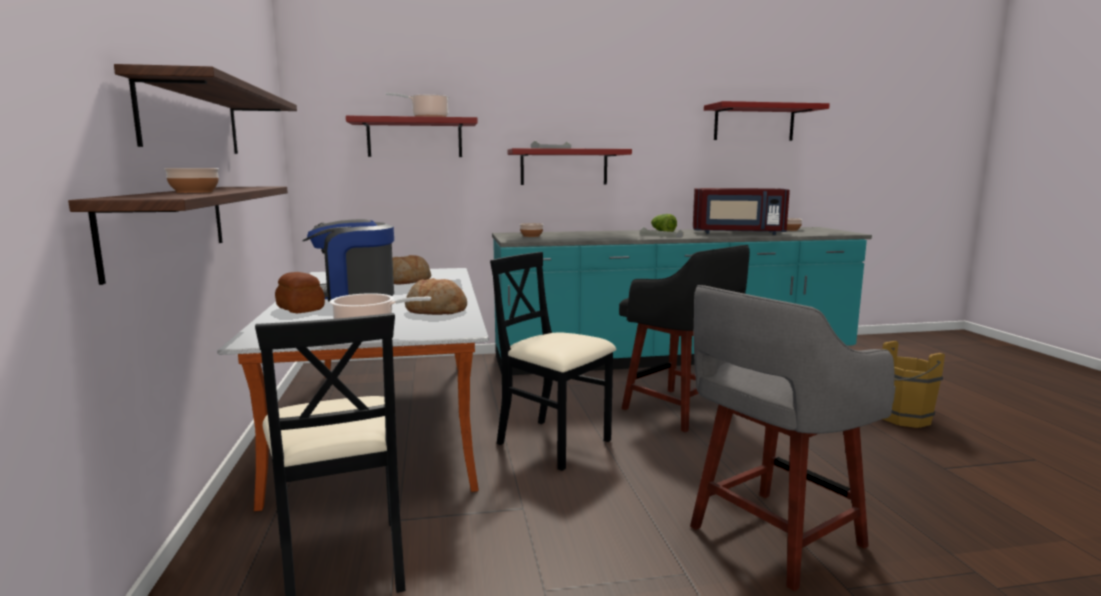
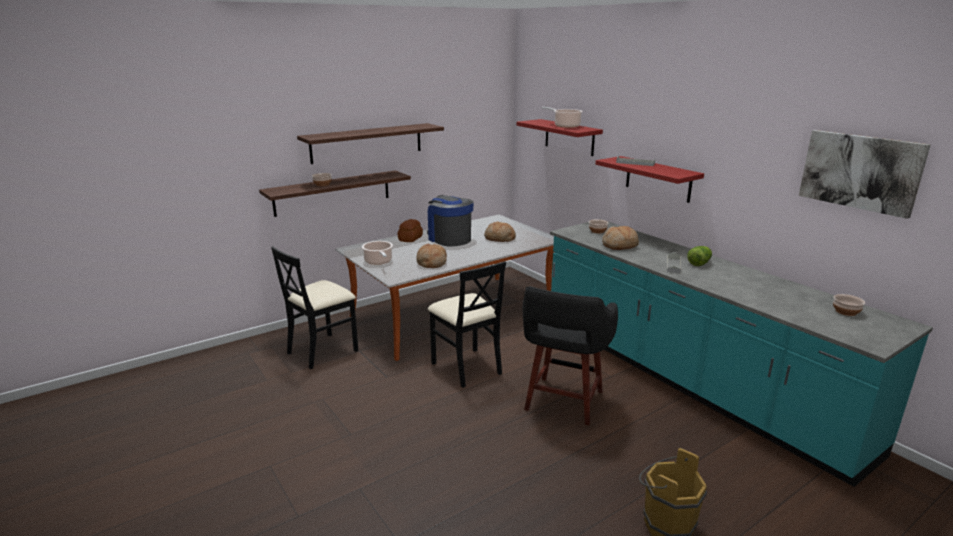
camera: 65 degrees right, 10 degrees up
(554, 443) = (467, 367): black chair -> black chair turned 135 degrees clockwise
(587, 237) = (620, 245): none -> bread
(738, 233) = (753, 290): red microwave -> none
(754, 123) = (860, 171): red shelf -> picture
(772, 538) = (398, 459): grey stool -> none

